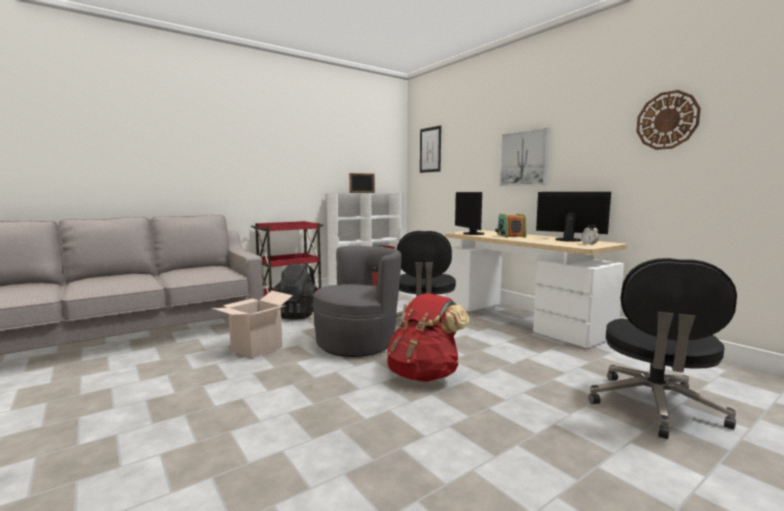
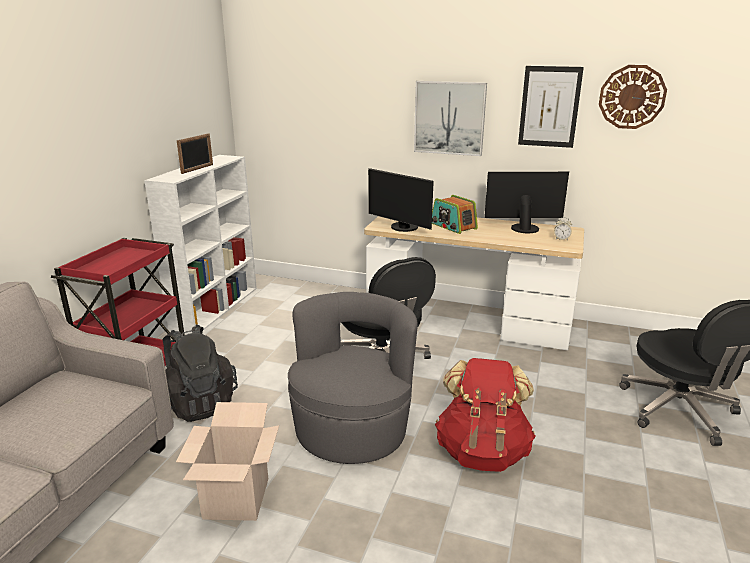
camera: 35 degrees left, 15 degrees up
(430, 150) = (280, 84): picture -> picture (549, 107)

